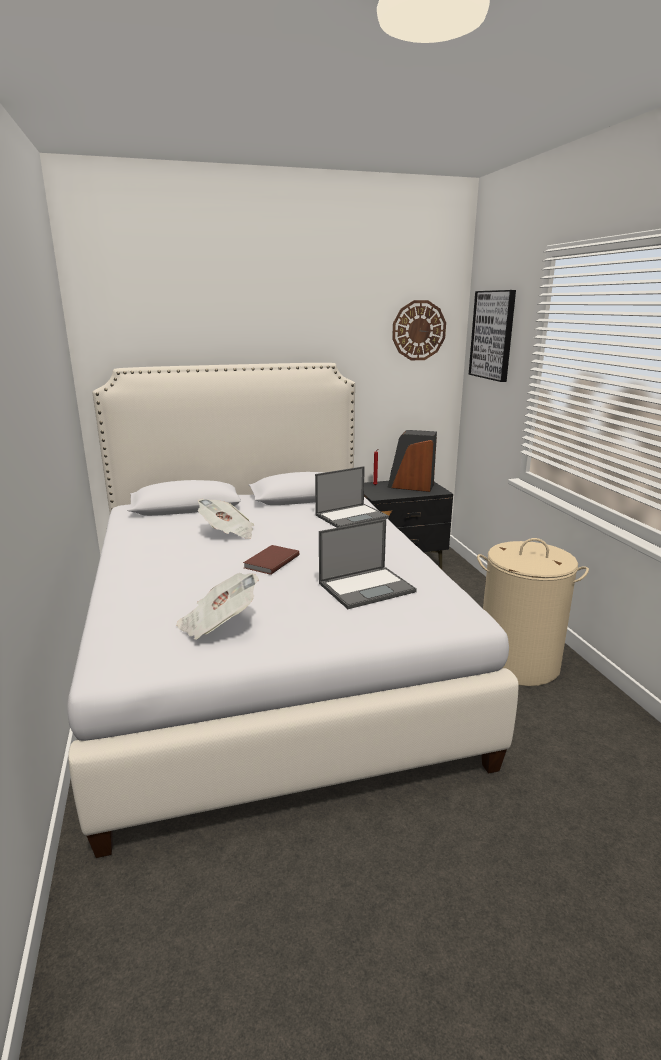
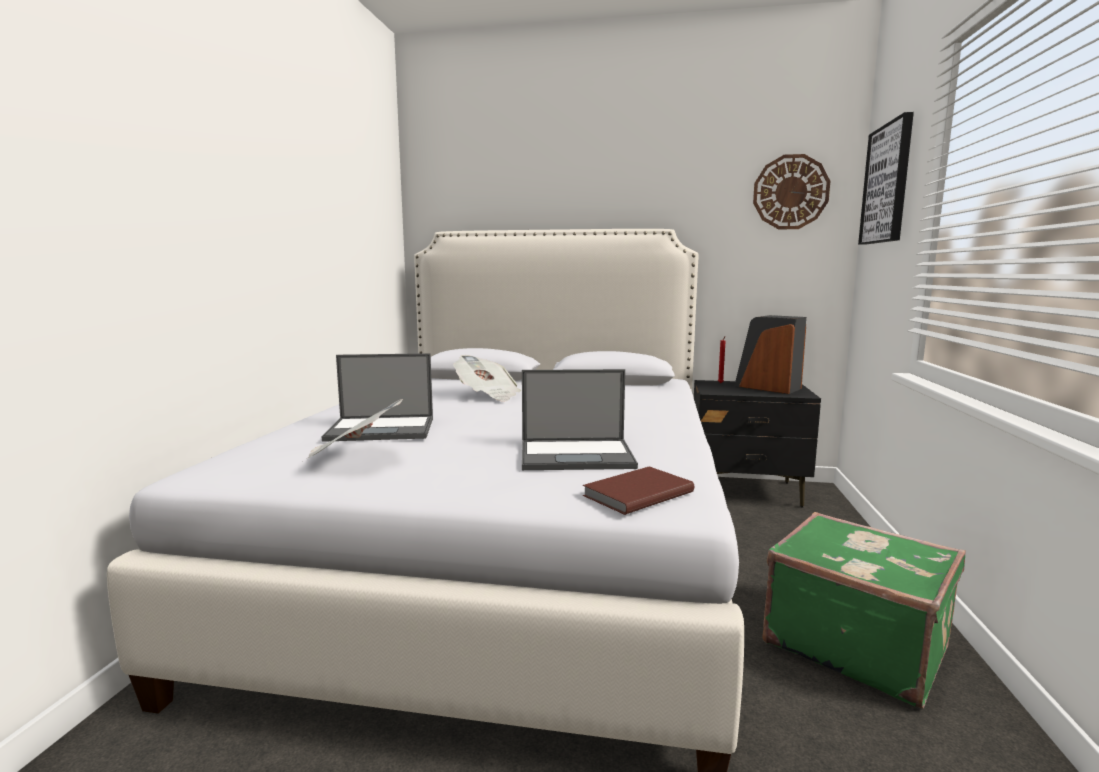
camera: 25 degrees right, 10 degrees down
(270, 562) = (495, 420): brown book -> brown book (635, 493)
(352, 516) = (647, 398): laptop -> laptop (383, 429)
(518, 663) = (855, 642): beige laundry basket -> green suitcase

